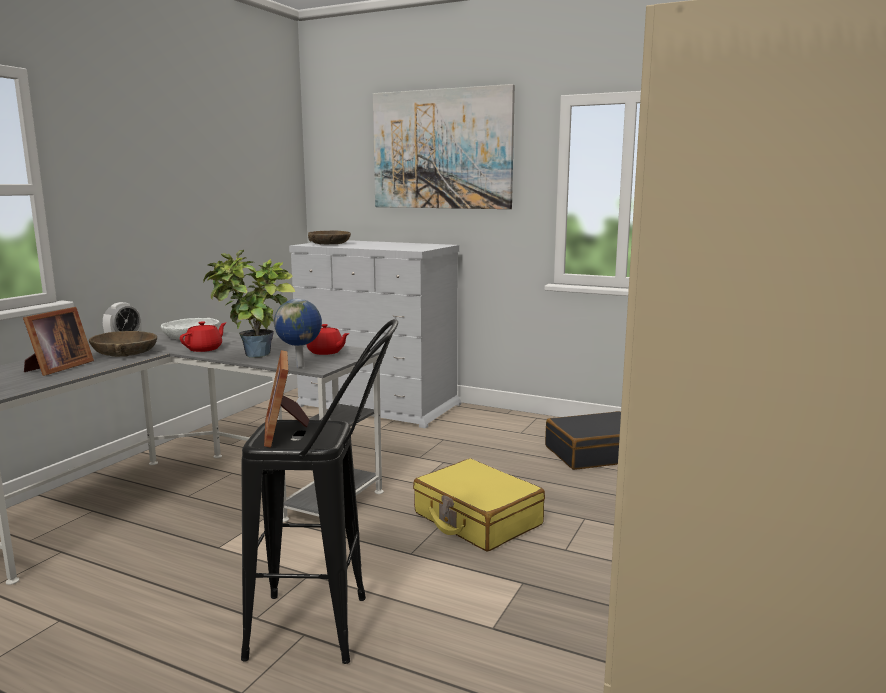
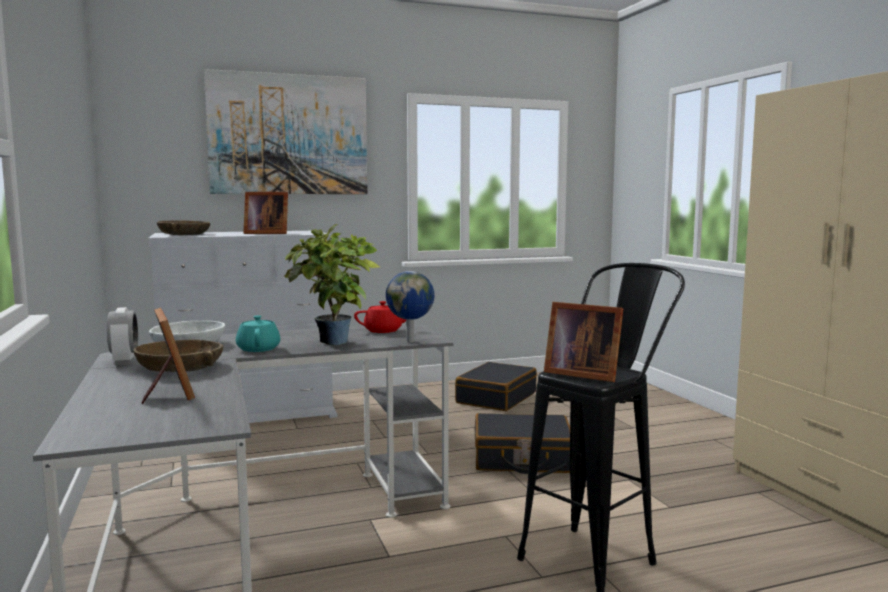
camera: 45 degrees left, 5 degrees down
(205, 349) = (258, 349): red teapot -> turquoise teapot
(386, 246) = (265, 233): none -> picture frame
(477, 519) = (522, 459): yellow suitcase -> black suitcase

